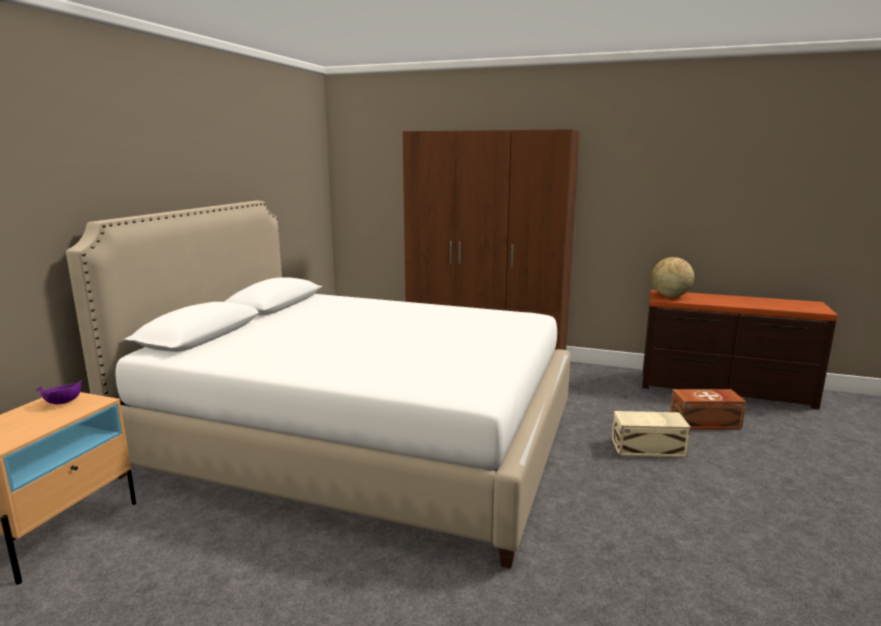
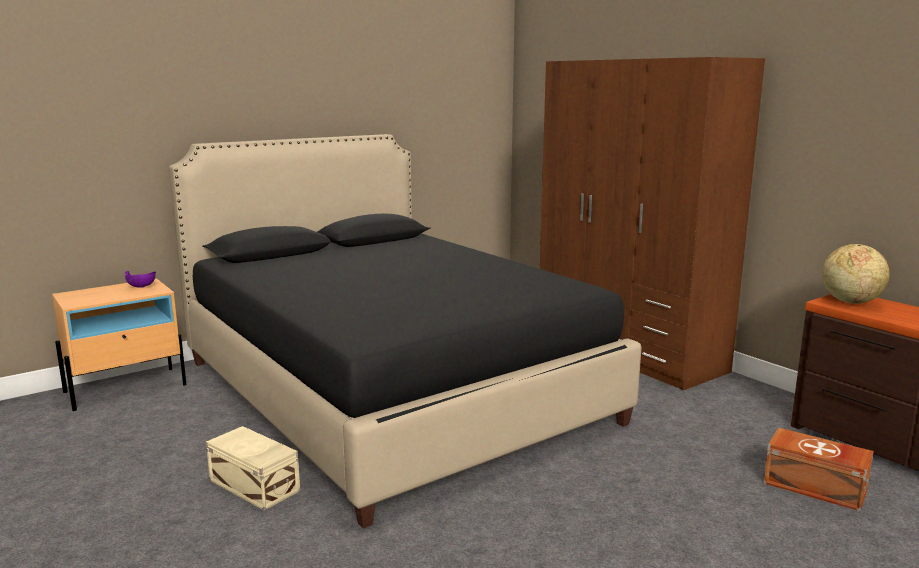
camera: 35 degrees right, 0 degrees up
(360, 443) = (390, 391): white bed -> black bed
(649, 449) = (681, 488): beige storage box -> beige storage box (254, 486)

